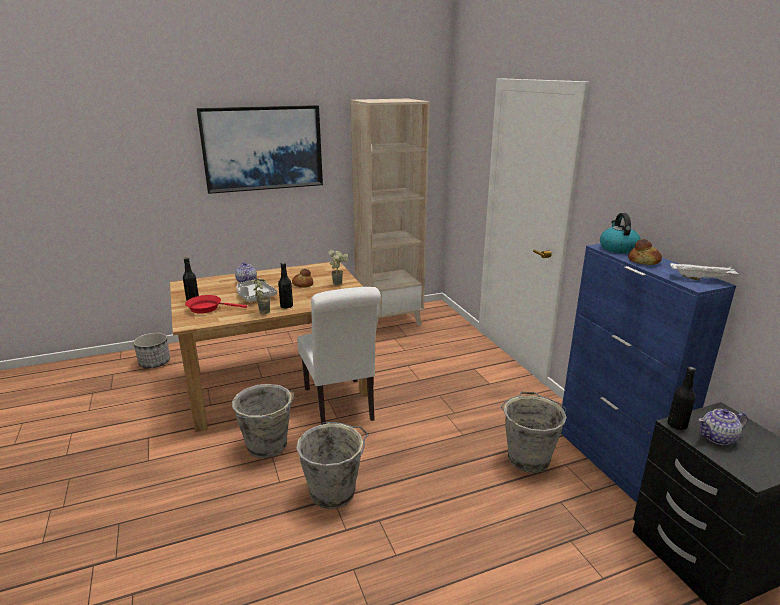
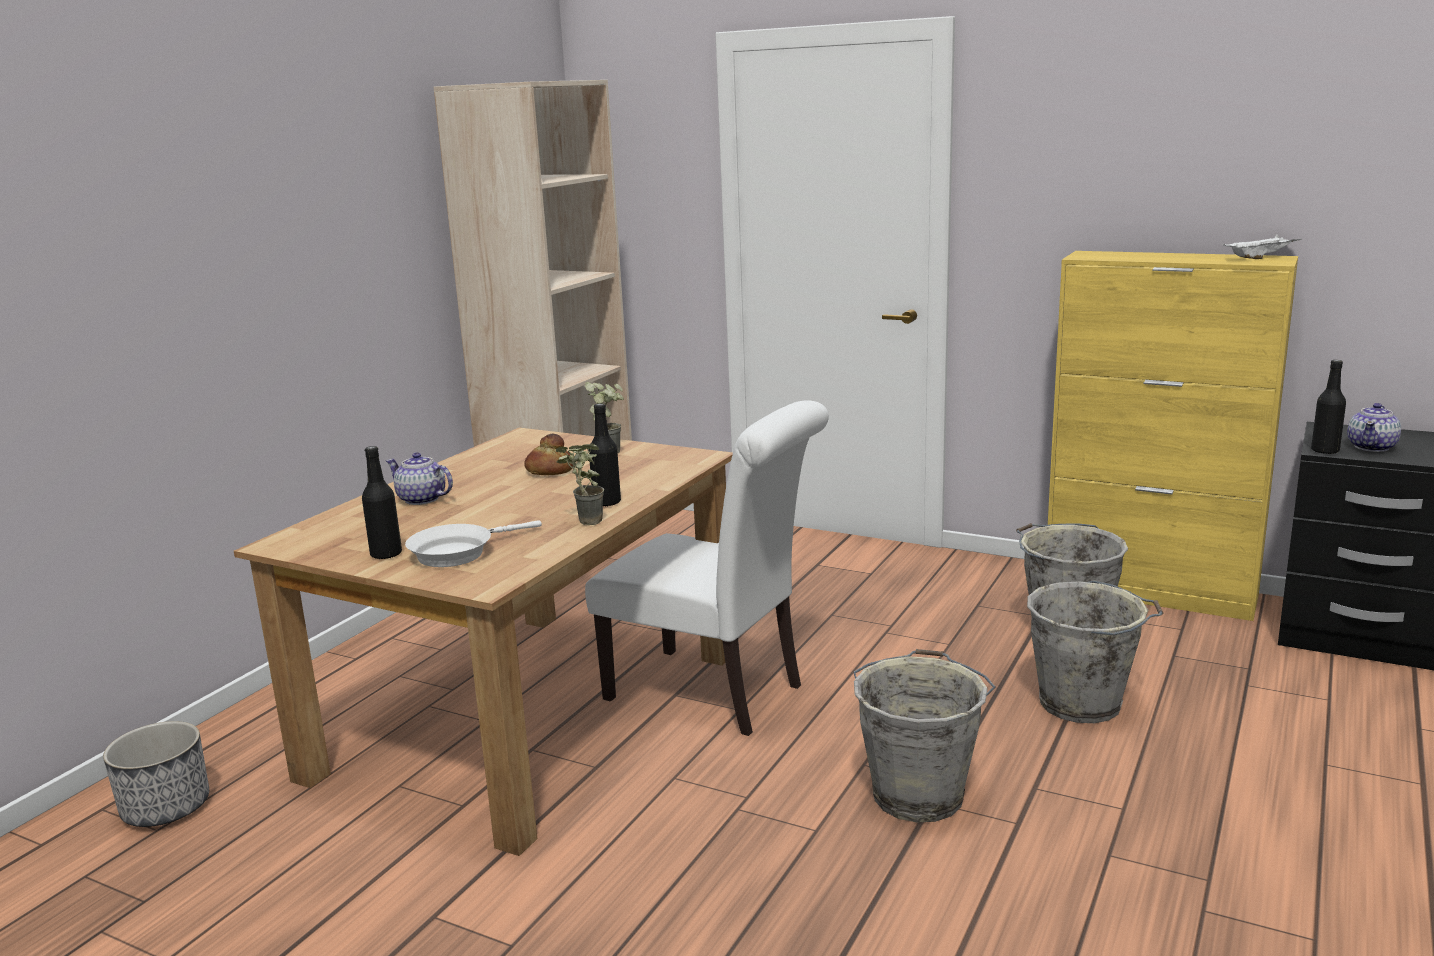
camera: 40 degrees left, 5 degrees down
(207, 308) = (458, 553): red frying pan -> white frying pan
(254, 296) = (503, 510): grey tray -> none
(262, 148) = (287, 204): picture -> none
(268, 446) = (702, 800): grey bucket -> grey bucket (1084, 704)
(613, 462) = (1150, 592): blue cabinet -> yellow cabinet
(617, 248) = (1101, 255): kettle -> none
(644, 262) = (1167, 258): bread -> none

